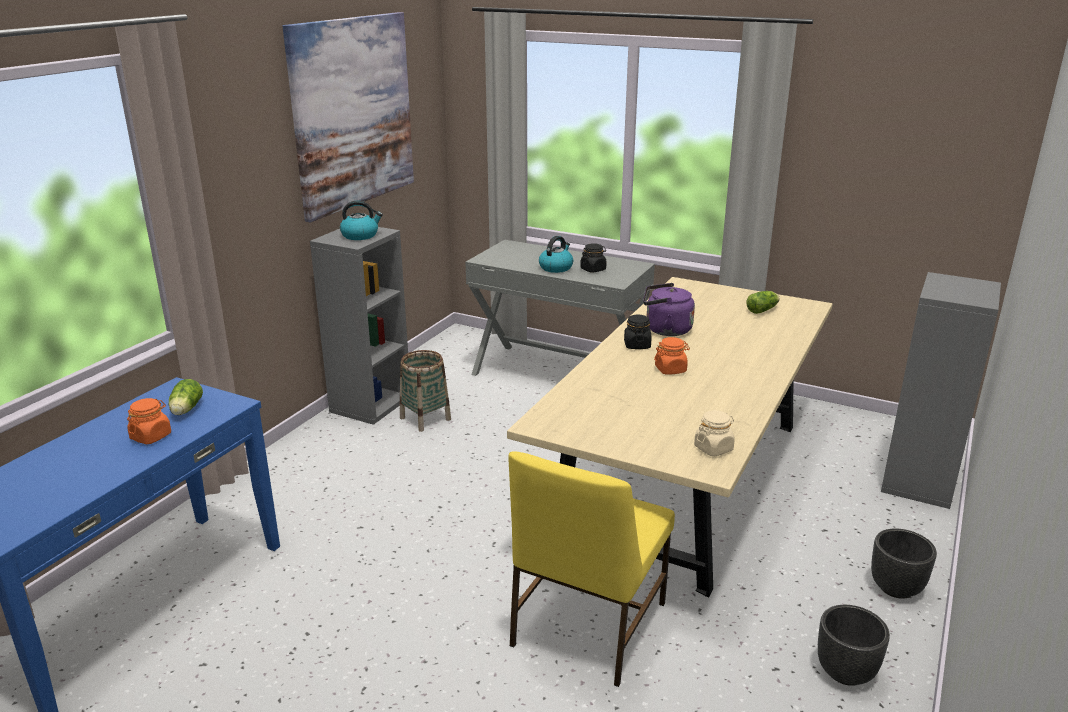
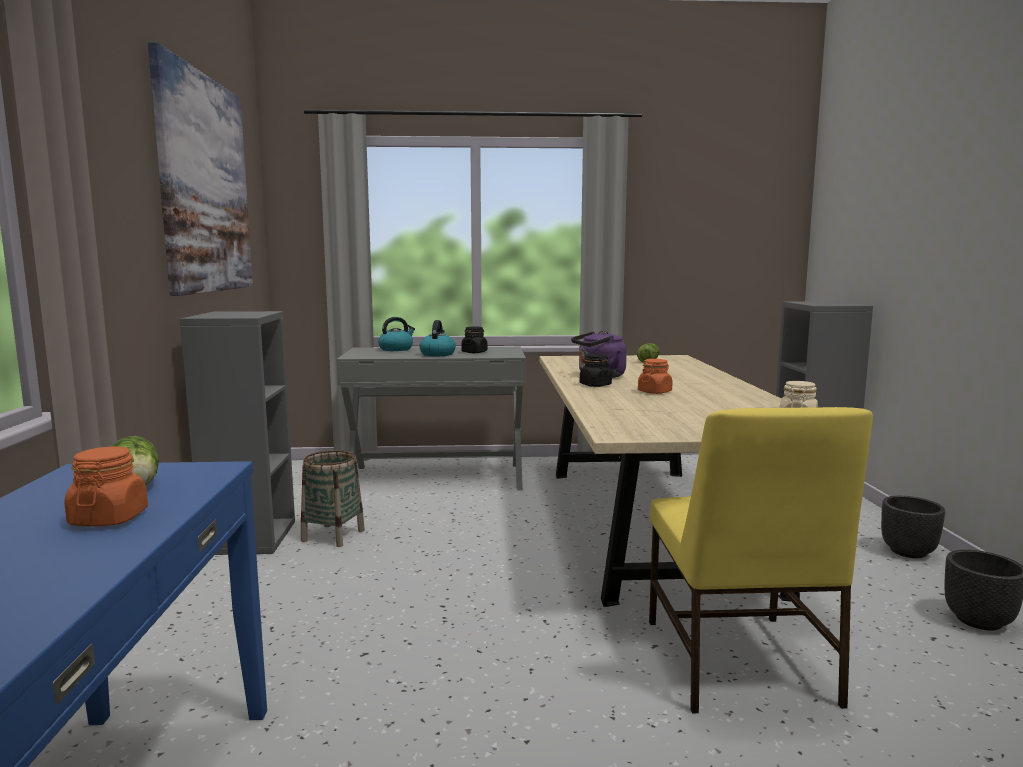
camera: 30 degrees left, 15 degrees down
(360, 235) = (242, 314): kettle -> kettle (396, 349)

